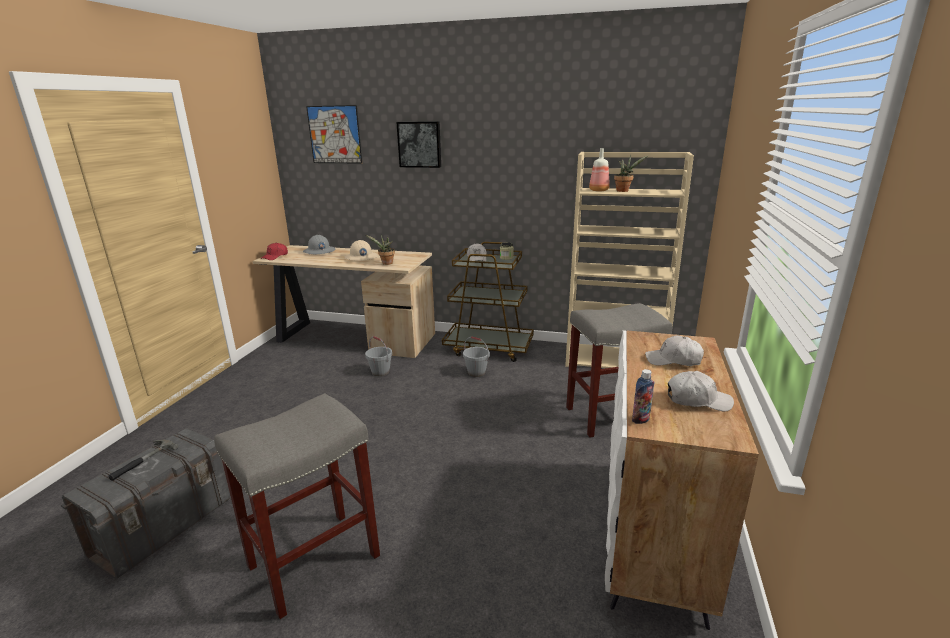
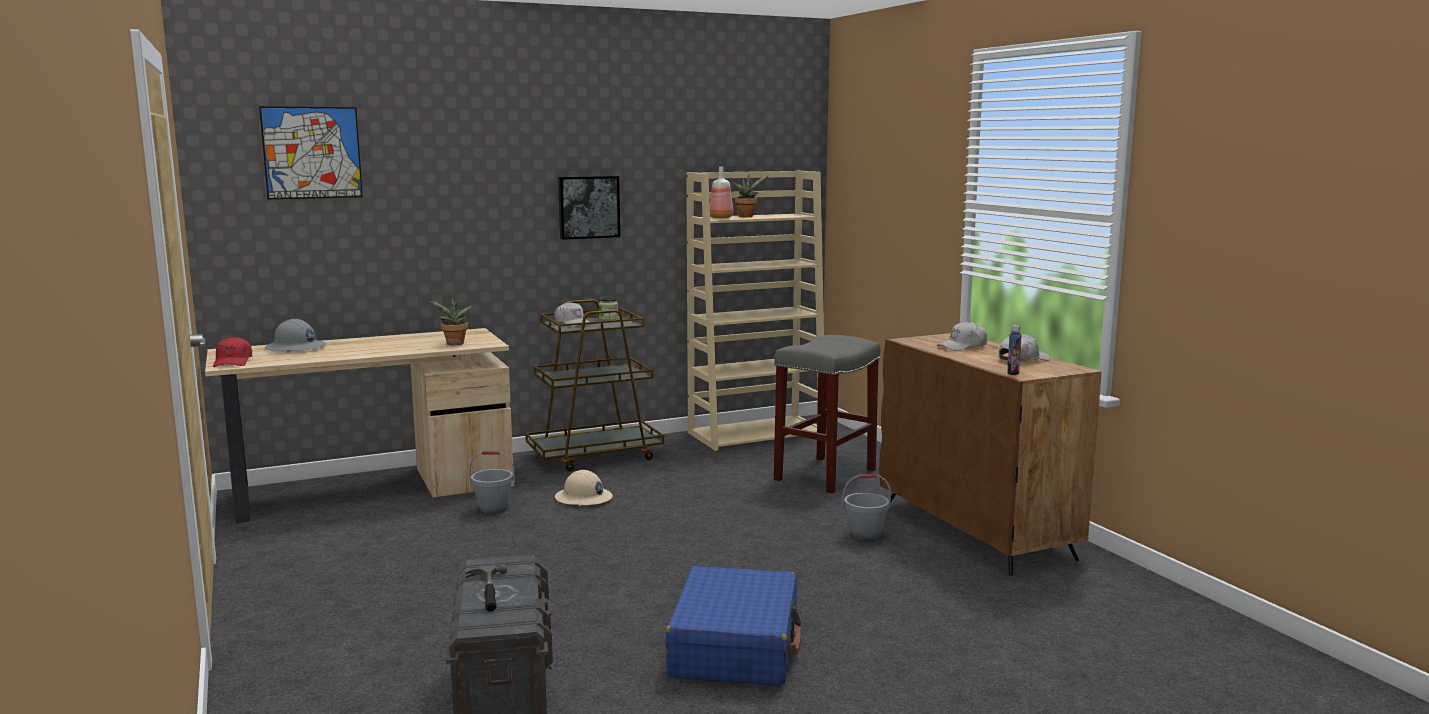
camera: 40 degrees left, 10 degrees down
(315, 559) = (735, 647): grey stool -> blue suitcase
(361, 257) = (393, 344): beige hard hat -> beige hard hat (583, 498)
(420, 144) = (463, 166): picture -> picture (588, 207)
(476, 372) = (622, 479): grey bucket -> grey bucket (865, 536)
(654, 534) = (977, 531): white cabinet -> brown cabinet

